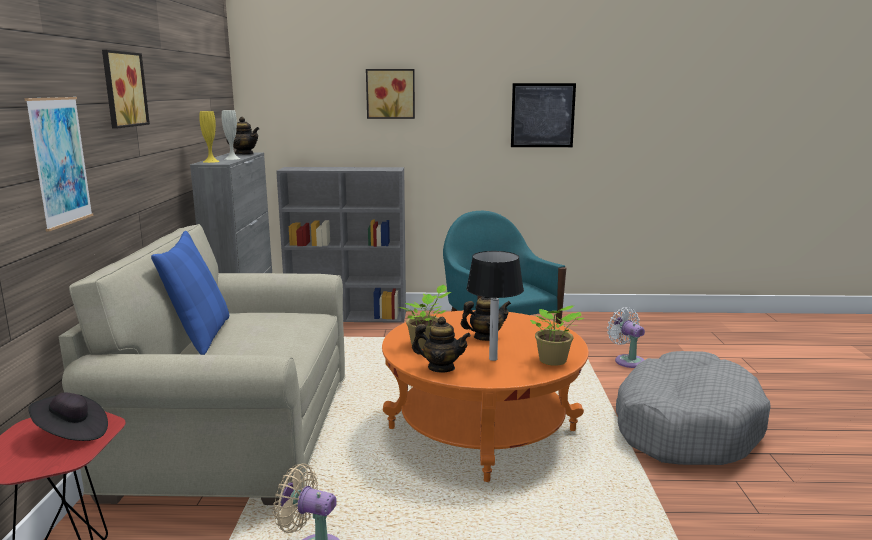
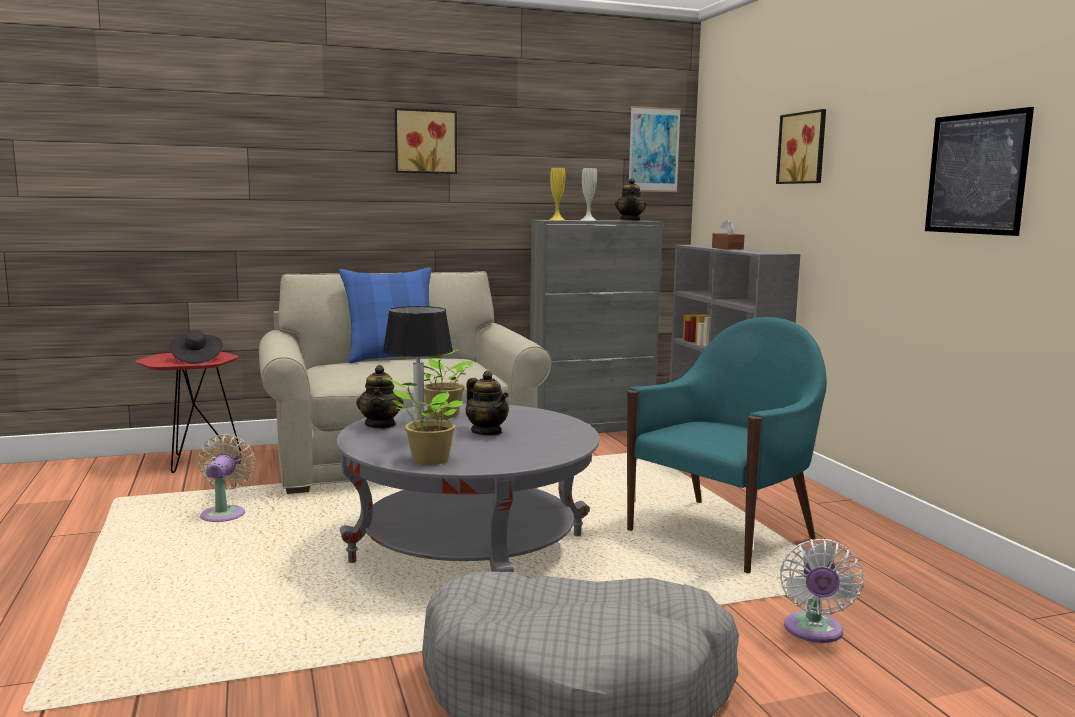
camera: 70 degrees right, 5 degrees down
(60, 161) = (318, 190): picture -> picture (654, 149)
(339, 169) = (727, 248): none -> brown tissue box
(482, 429) = (469, 549): orange coffee table -> grey coffee table
(627, 360) = (813, 632): white fan -> white fan turned 150 degrees clockwise

